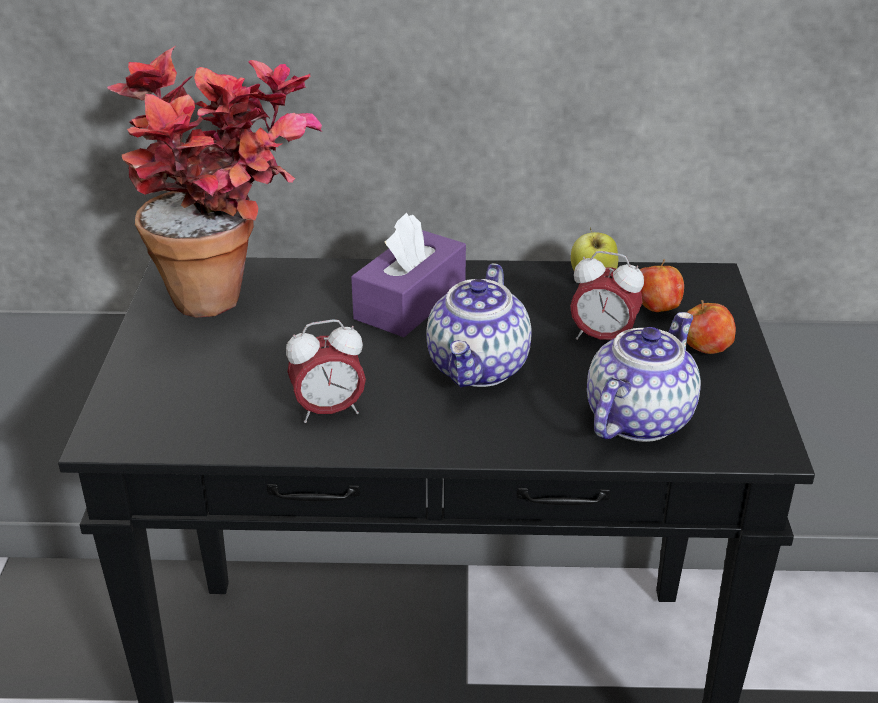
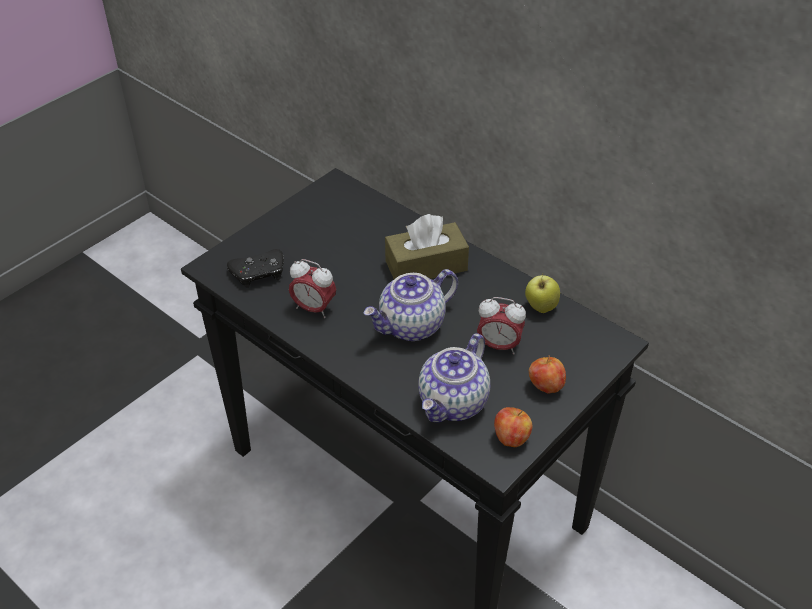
camera: 40 degrees right, 10 degrees up
(194, 410) = (258, 273): none -> black game controller
(234, 298) = (344, 216): potted plant -> none
(410, 302) = (426, 266): purple tissue box -> brown tissue box
(602, 338) = (498, 346): alarm clock -> alarm clock turned 45 degrees counterclockwise
(637, 418) = (454, 403): teapot -> teapot turned 135 degrees clockwise
(656, 308) = (554, 344): apple -> apple (511, 438)

